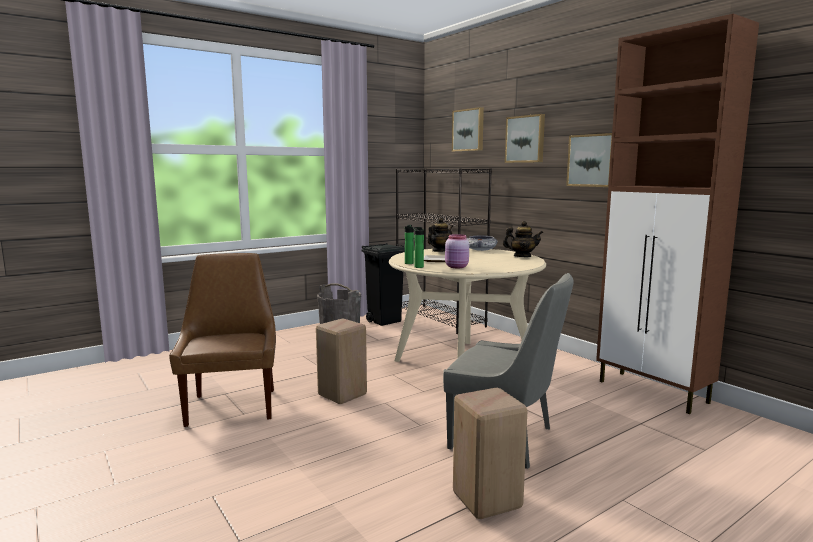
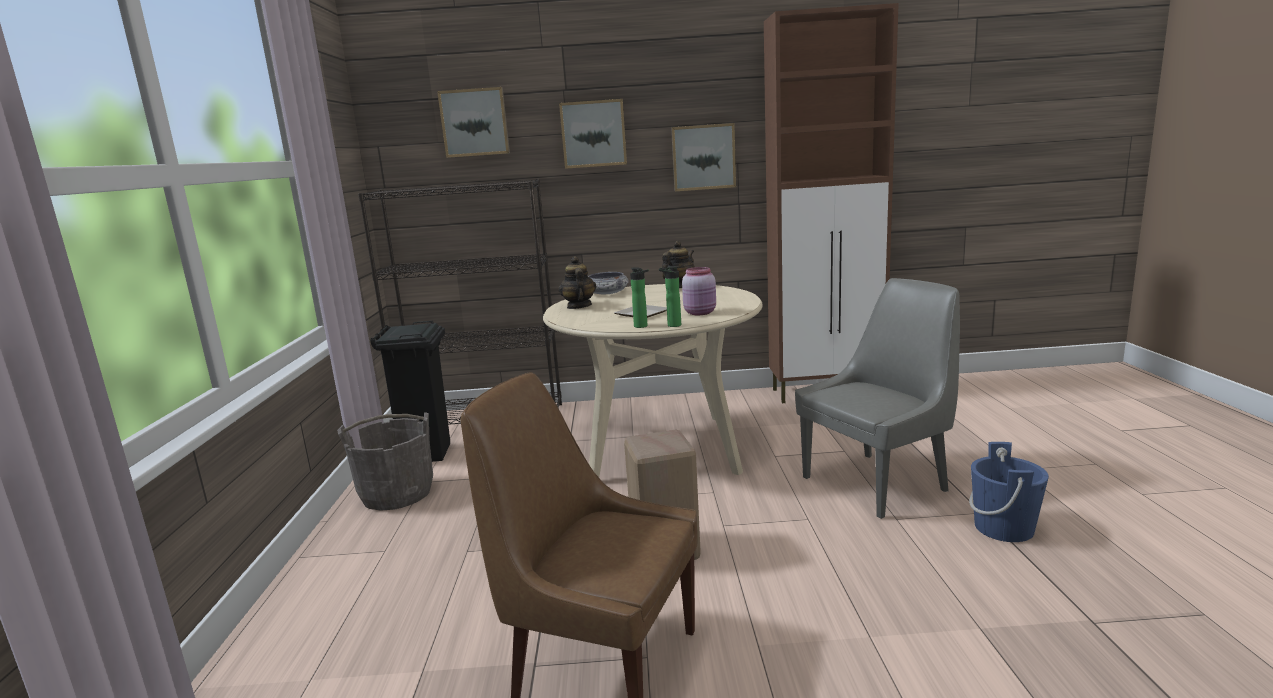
camera: 55 degrees left, 5 degrees up
(489, 500) = (1003, 528): beige stool -> blue bucket

